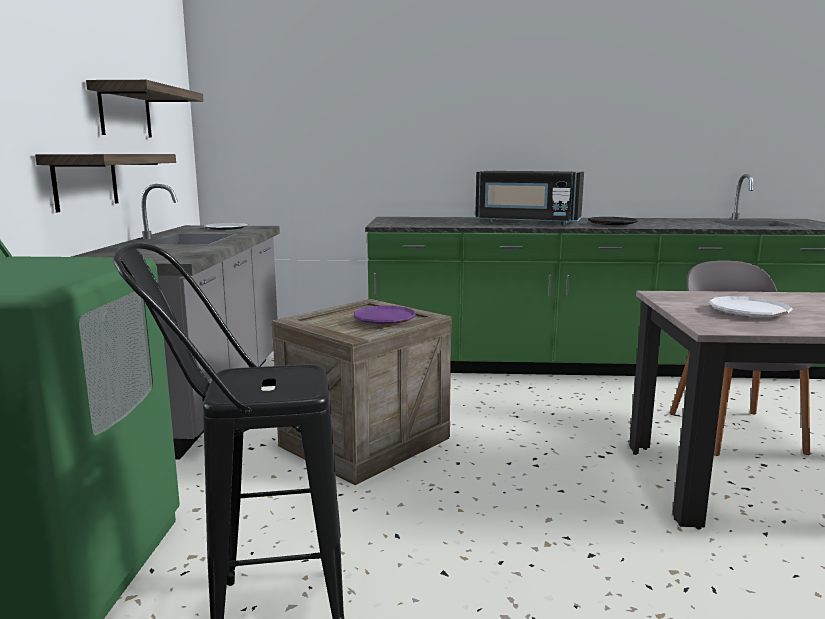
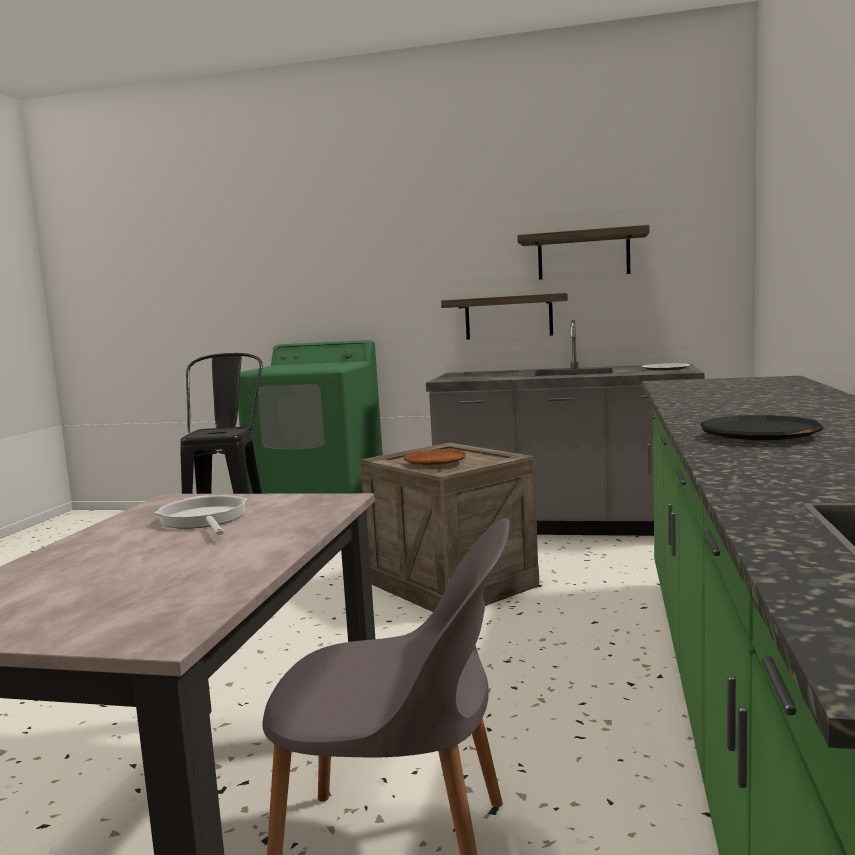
camera: 100 degrees right, 5 degrees down
(384, 319) = (435, 462): purple plate -> brown plate
(527, 222) = (755, 408): black microwave -> none
(748, 312) = (204, 519): white plate -> frying pan

